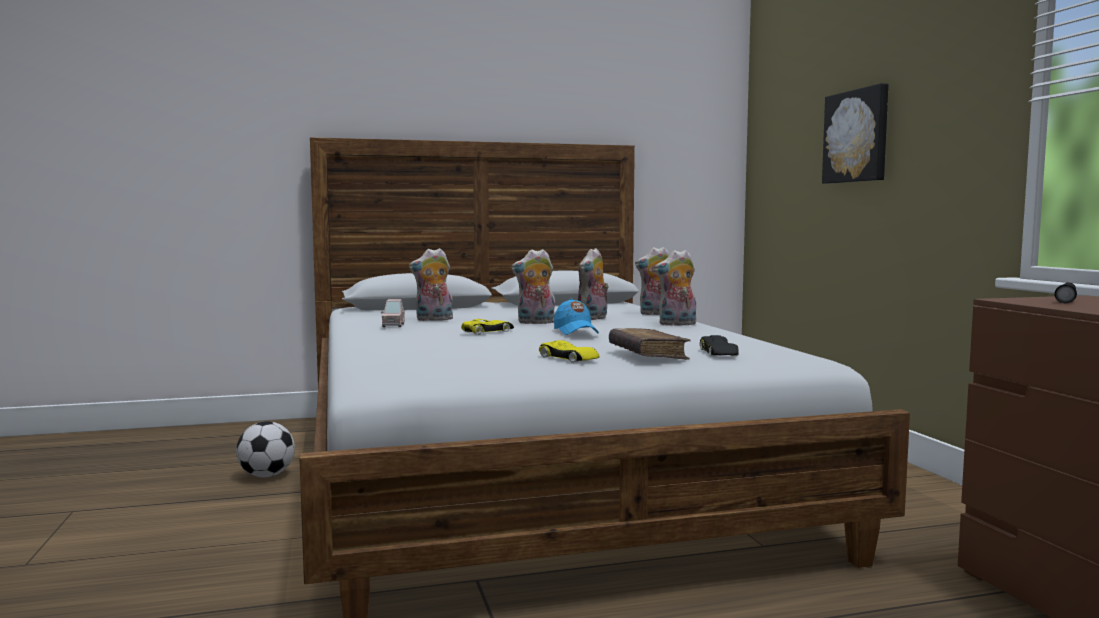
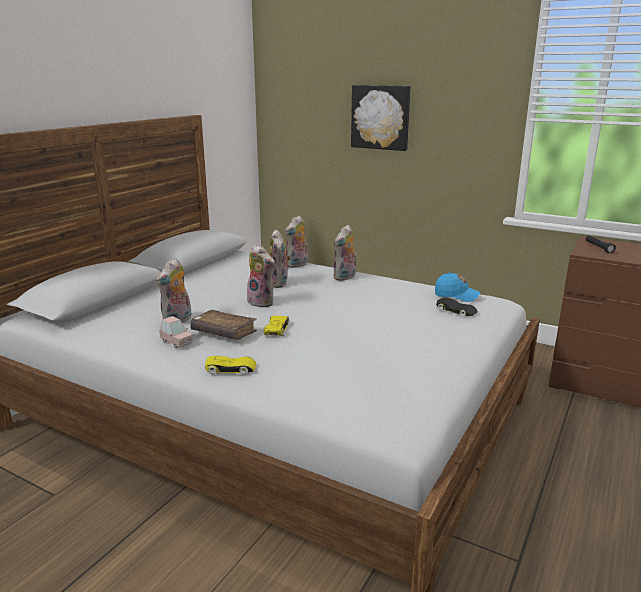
camera: 45 degrees left, 15 degrees up
(266, 476) = (84, 517): football -> none
(535, 323) = (262, 302): plush toy -> plush toy turned 90 degrees counterclockwise
(568, 358) = (413, 348): yellow toy car -> yellow toy car (231, 369)
(575, 331) = (324, 308): blue cap -> blue cap (457, 295)
(647, 355) = (436, 327): brown book -> brown book (224, 333)

